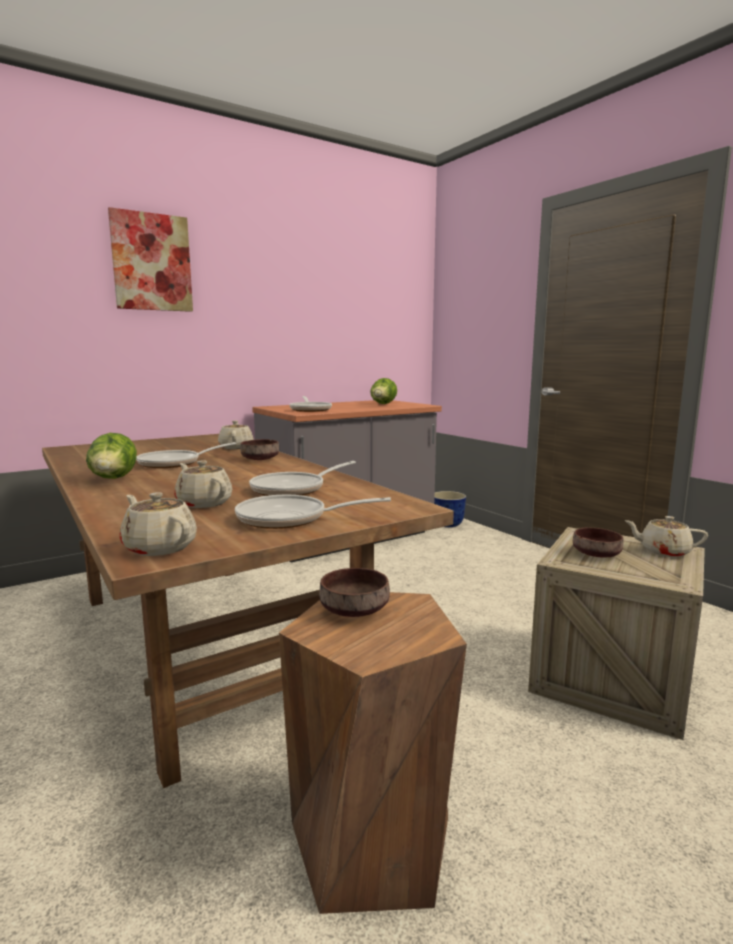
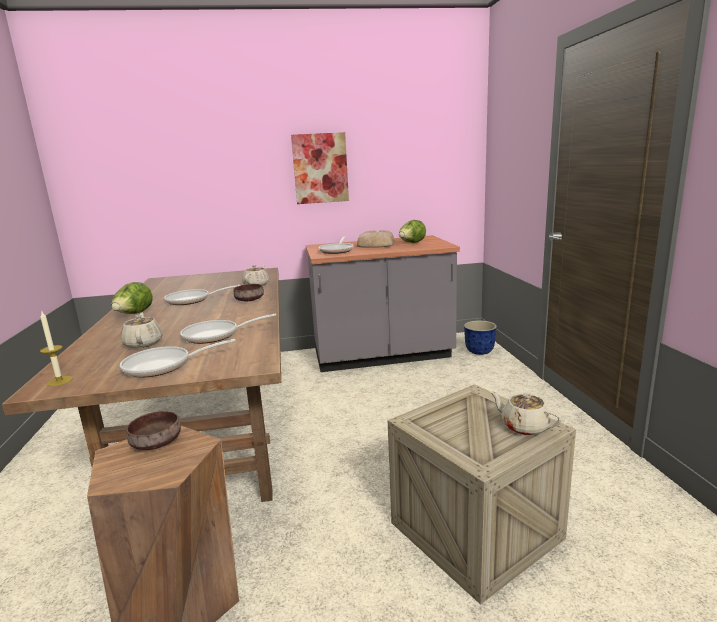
camera: 25 degrees right, 5 degrees up
(152, 262) = (222, 138): picture -> picture (320, 168)
(159, 547) = (59, 381): beige teapot -> candle
(290, 519) = (163, 366): frying pan -> frying pan turned 45 degrees counterclockwise
(343, 405) = (375, 244): none -> bread
(597, 554) = (454, 419): brown bowl -> none

